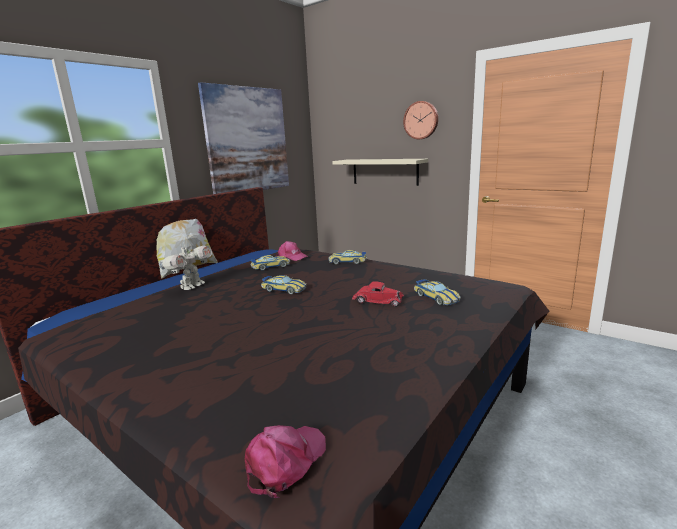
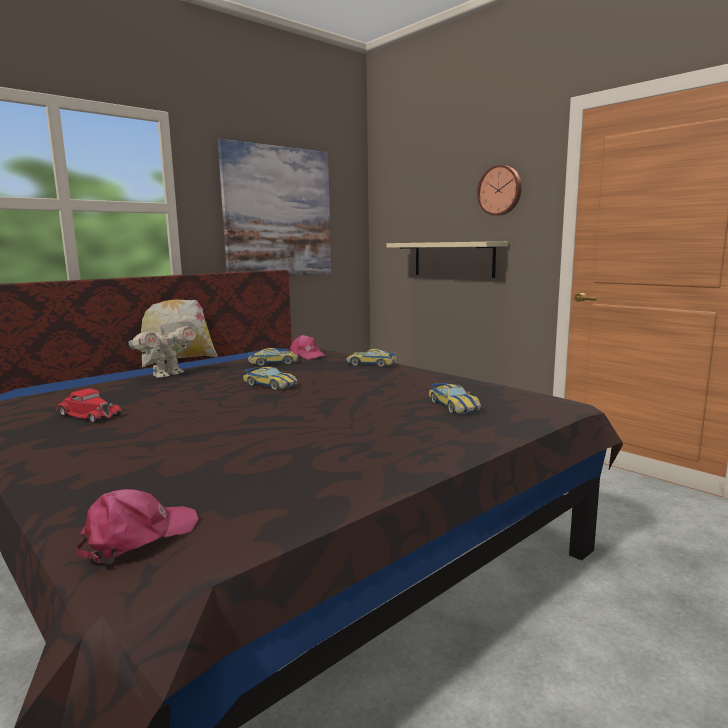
camera: 10 degrees right, 5 degrees down
(377, 301) = (374, 403): red toy car -> red toy car (88, 415)

